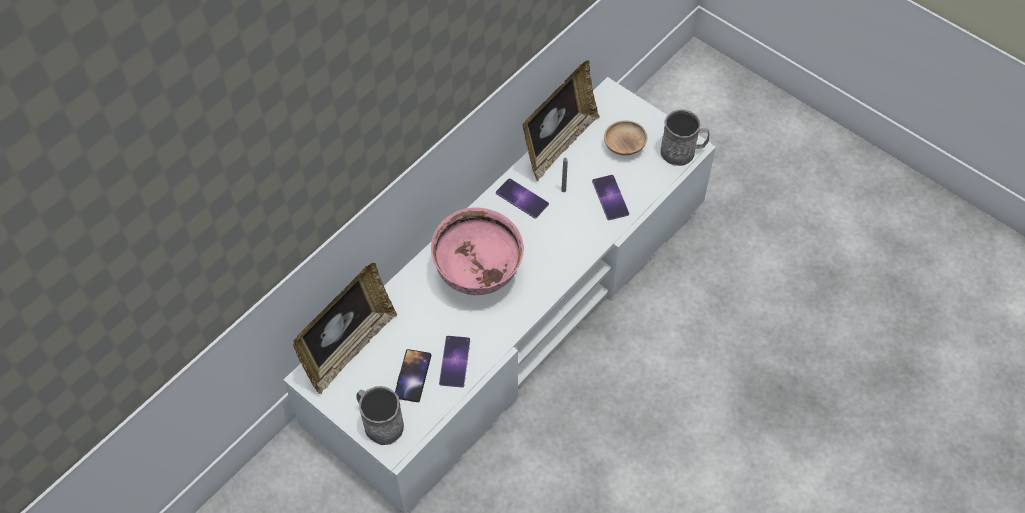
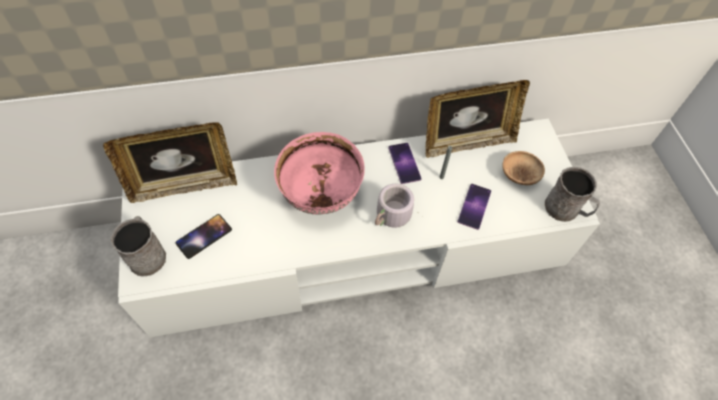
camera: 35 degrees right, 0 degrees up
(454, 361) = (242, 248): phone -> none
(553, 252) = (392, 218): none -> grey mug

